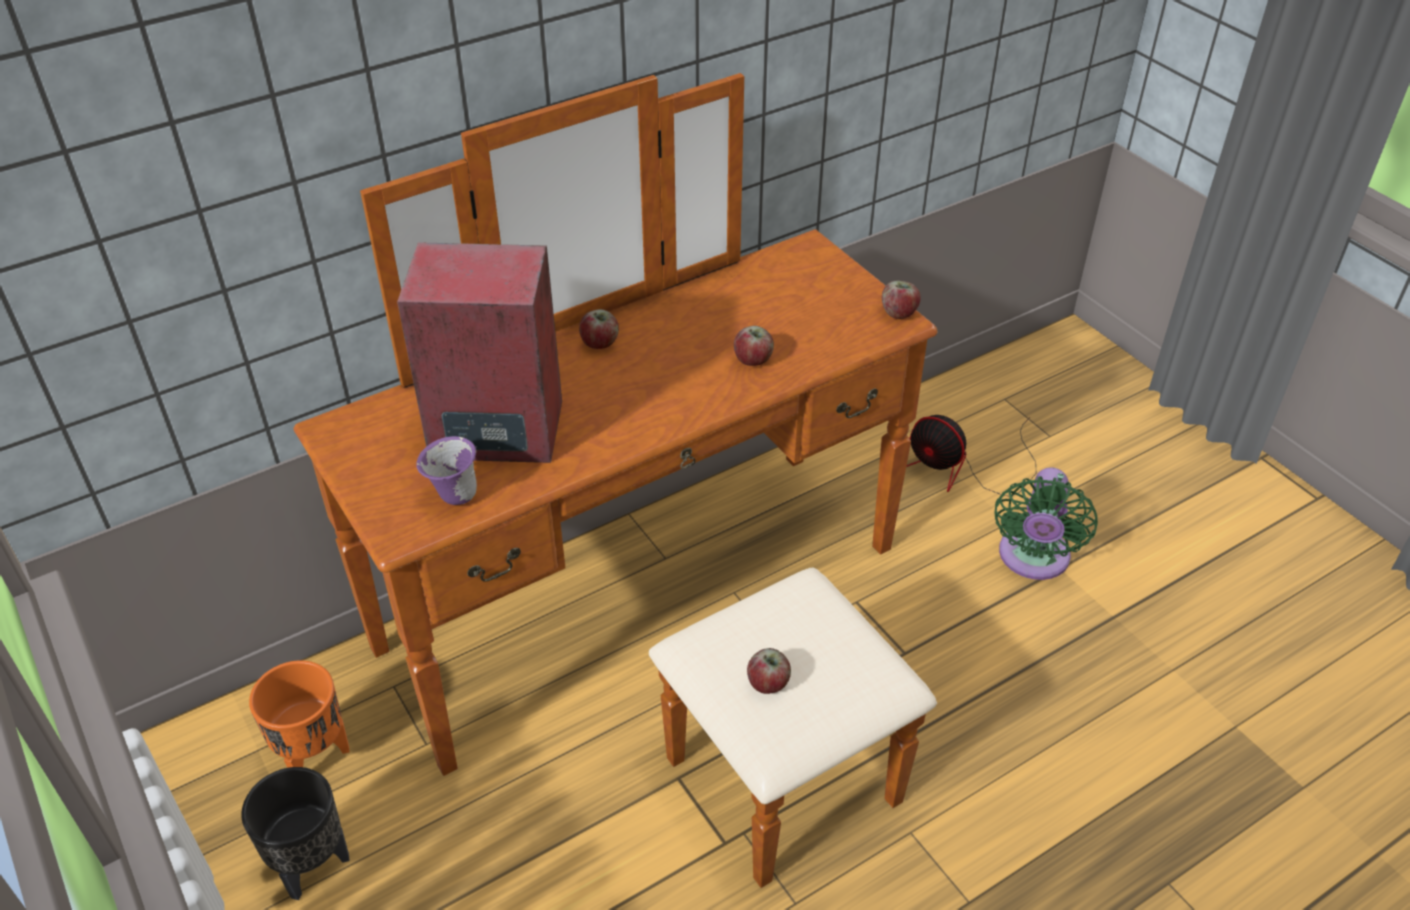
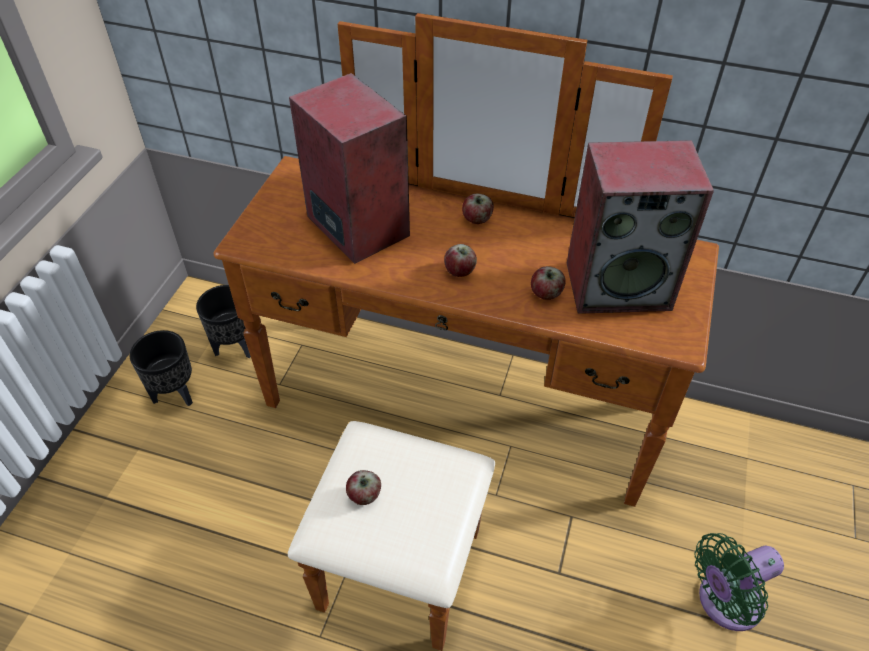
camera: 50 degrees right, 5 degrees up
(314, 755) = (235, 347): orange planter -> black planter
(453, 497) = (288, 244): purple mug -> none
(795, 311) = (619, 285): none -> speaker
(899, 313) = (689, 337): apple -> apple (460, 271)
(962, 469) = (754, 502): fan -> none

